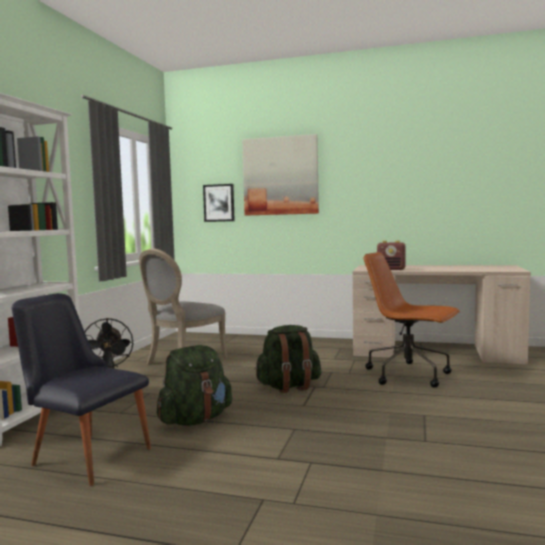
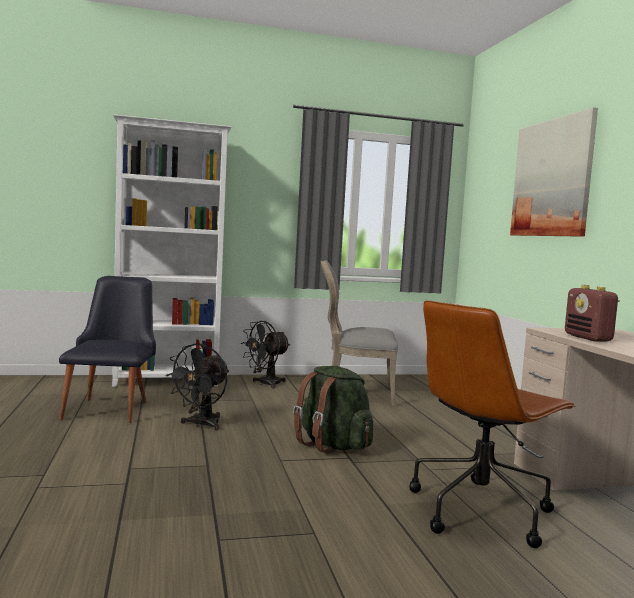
camera: 60 degrees right, 0 degrees up
(195, 420) = (201, 425): green backpack -> black fan
(219, 203) = (495, 217): picture -> none
(409, 375) = (480, 510): brown office chair -> brown office chair turned 135 degrees counterclockwise

